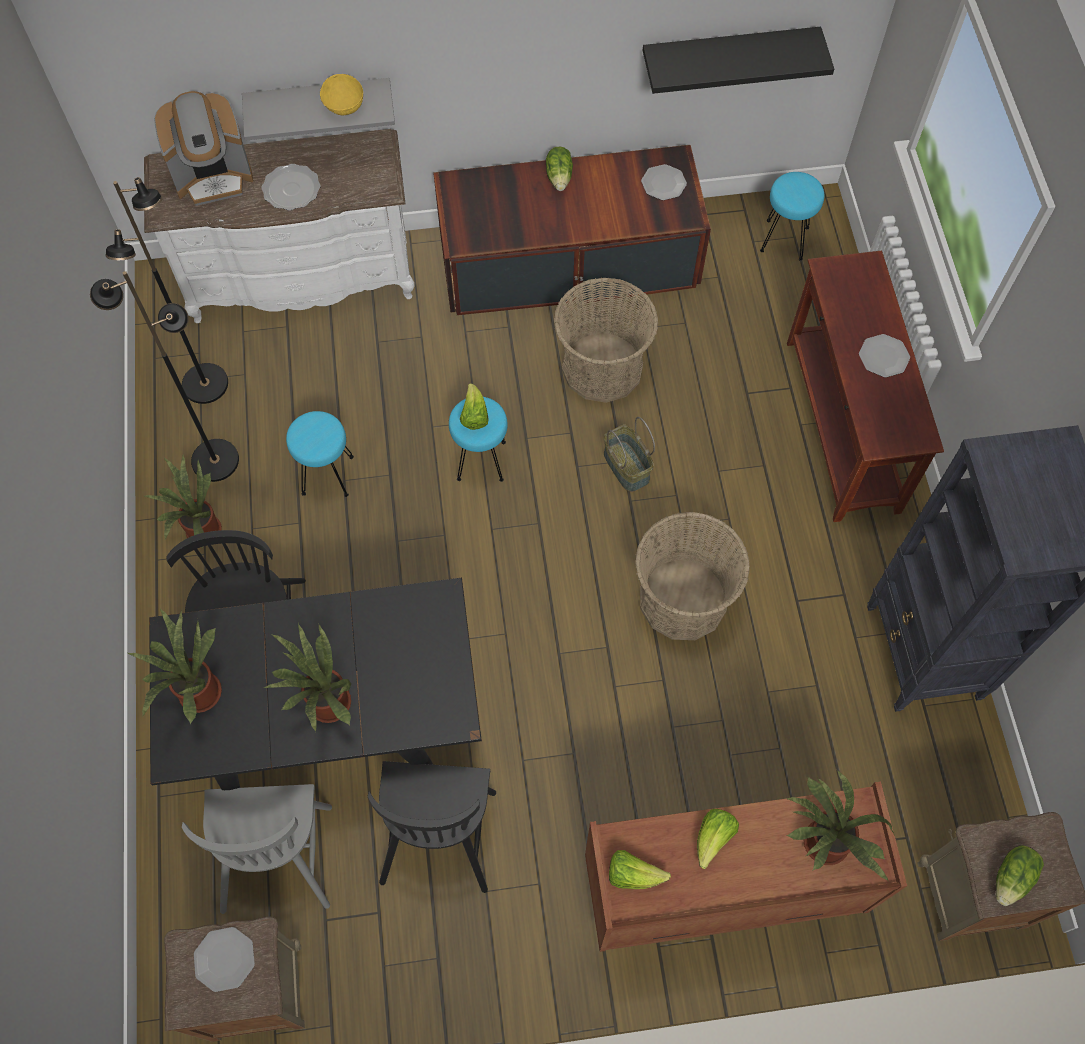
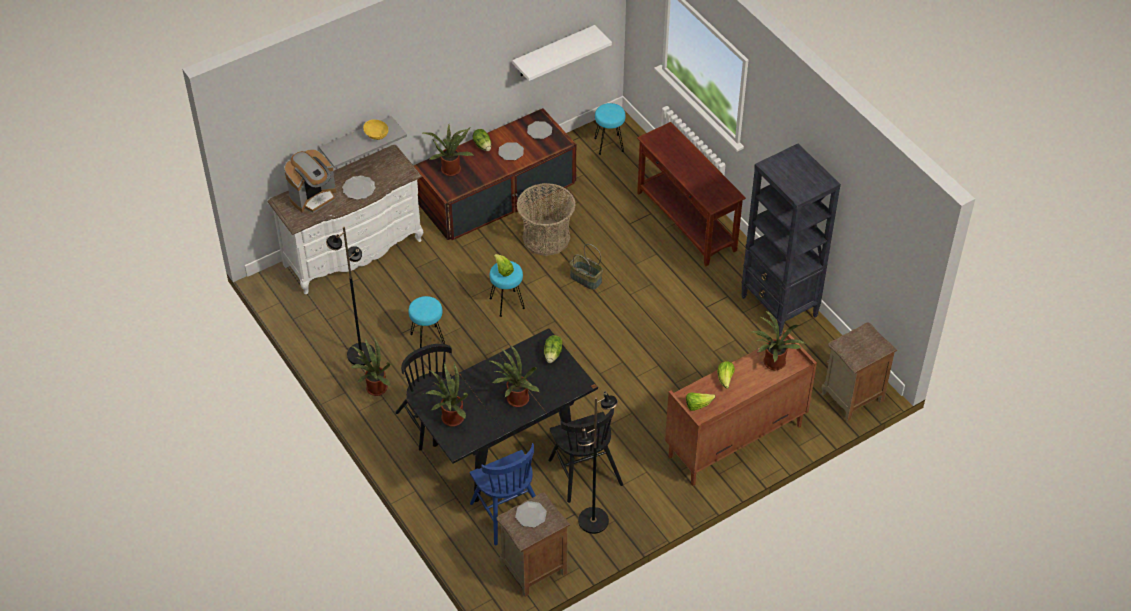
camera: 25 degrees left, 15 degrees down
(205, 385) = (331, 321): black floor lamp -> black floor lamp (594, 521)
(277, 849) = (507, 509): grey chair -> blue chair
(488, 199) = (451, 168): none -> potted plant
(682, 599) = (648, 327): basket -> none
(729, 53) = (553, 51): black shelf -> white shelf
(883, 356) = (696, 167): plate -> plate (511, 152)
(1012, 878) = (861, 352): lettuce -> lettuce (553, 354)

